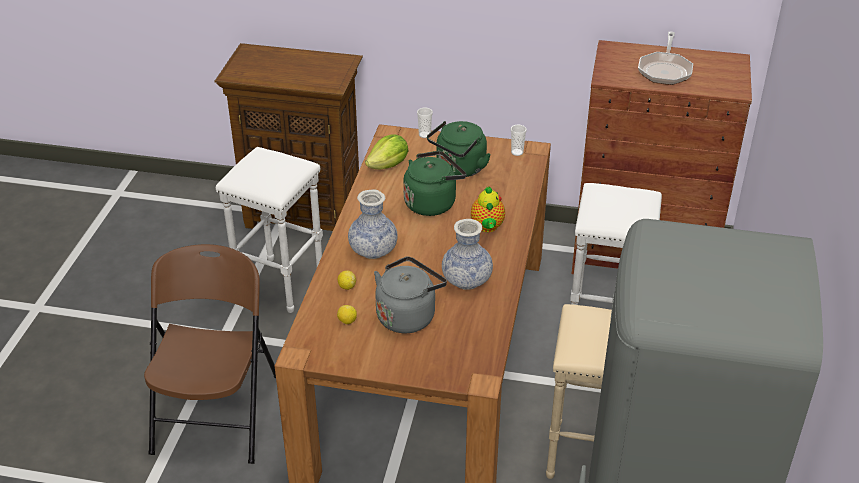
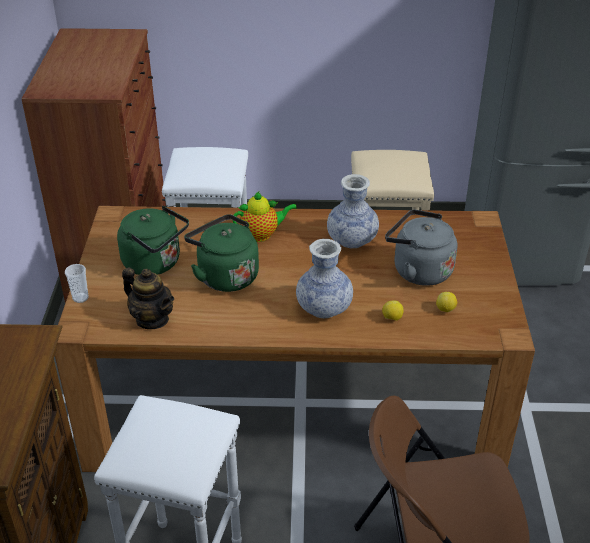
camera: 100 degrees left, 0 degrees up
(388, 165) = (152, 319): lettuce -> teapot
(517, 152) = (119, 225): cup -> none
(665, 70) = (92, 64): frying pan -> none

